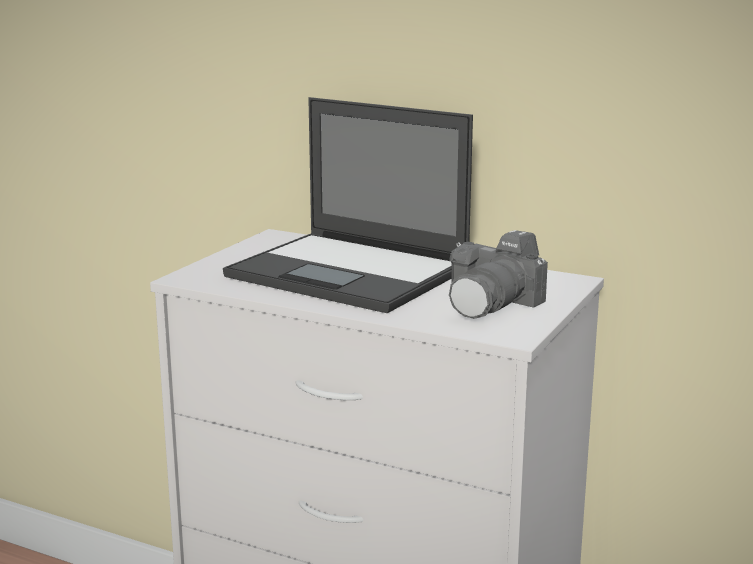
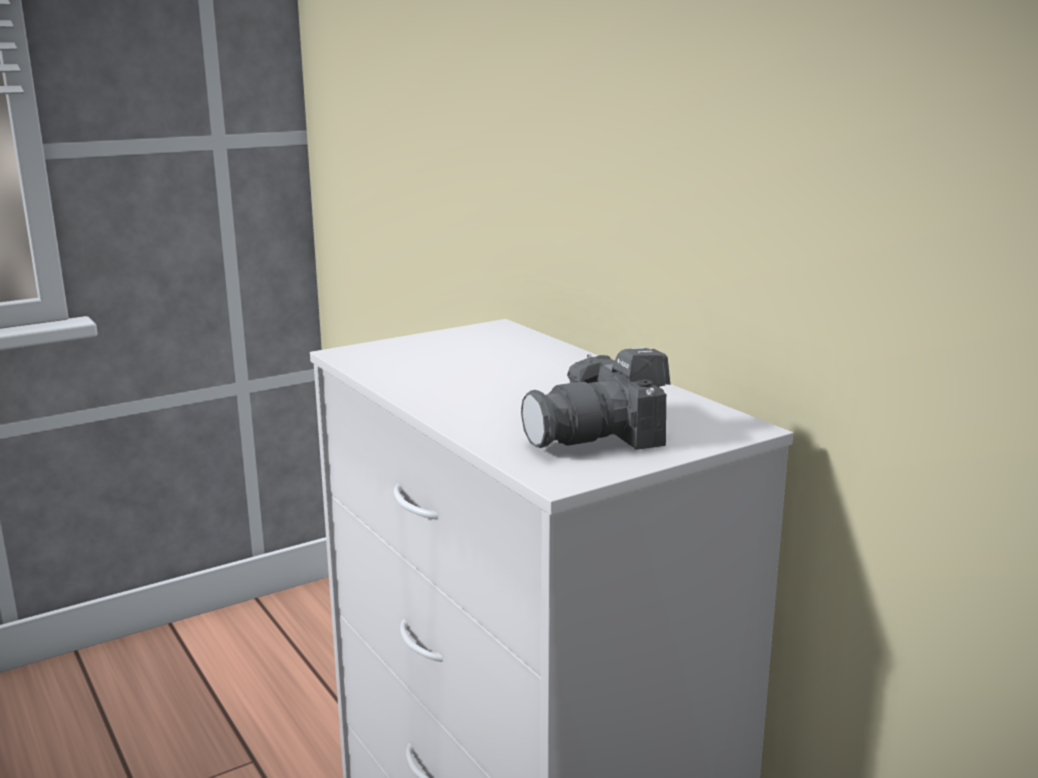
camera: 30 degrees right, 0 degrees up
(351, 273) = (505, 375): laptop -> none

